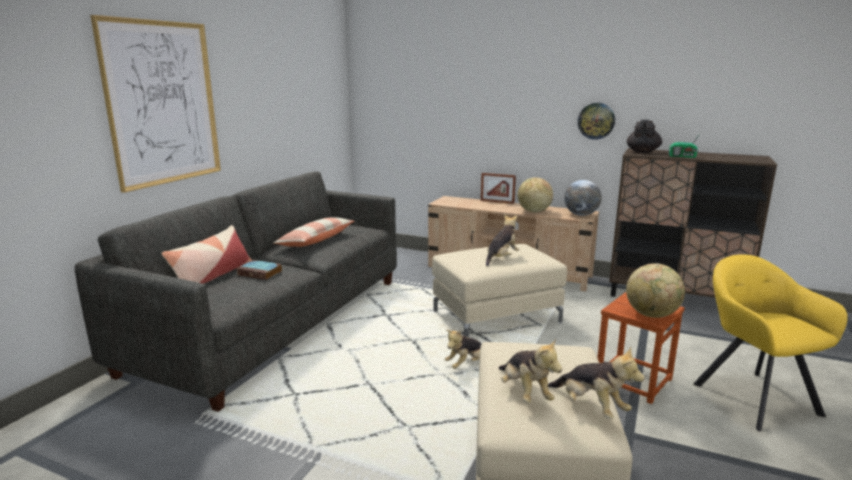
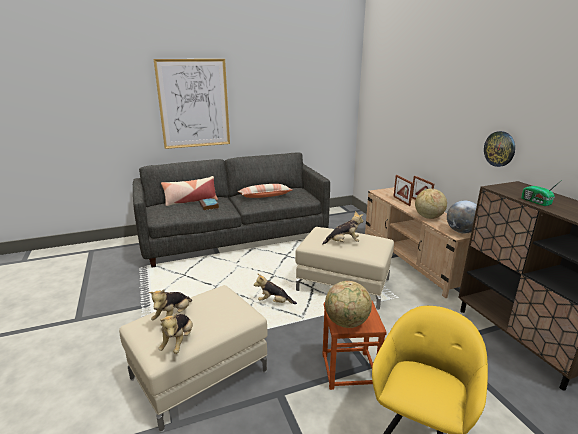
camera: 45 degrees right, 5 degrees up
(480, 205) = (401, 201): none -> picture frame
(642, 152) = (513, 188): black teapot -> none

